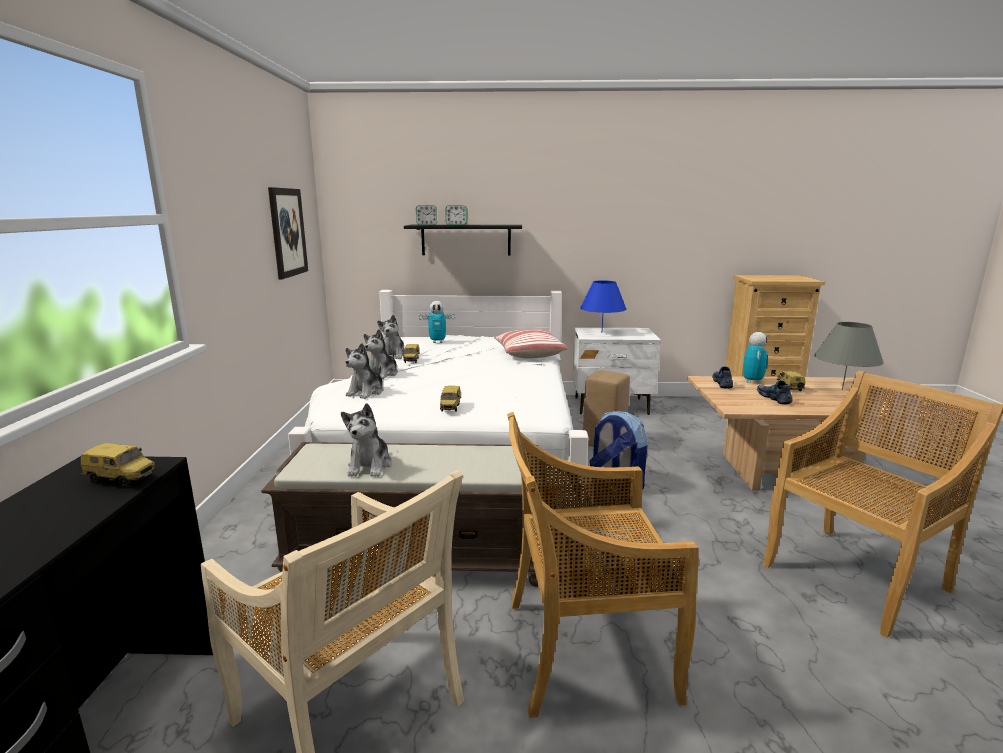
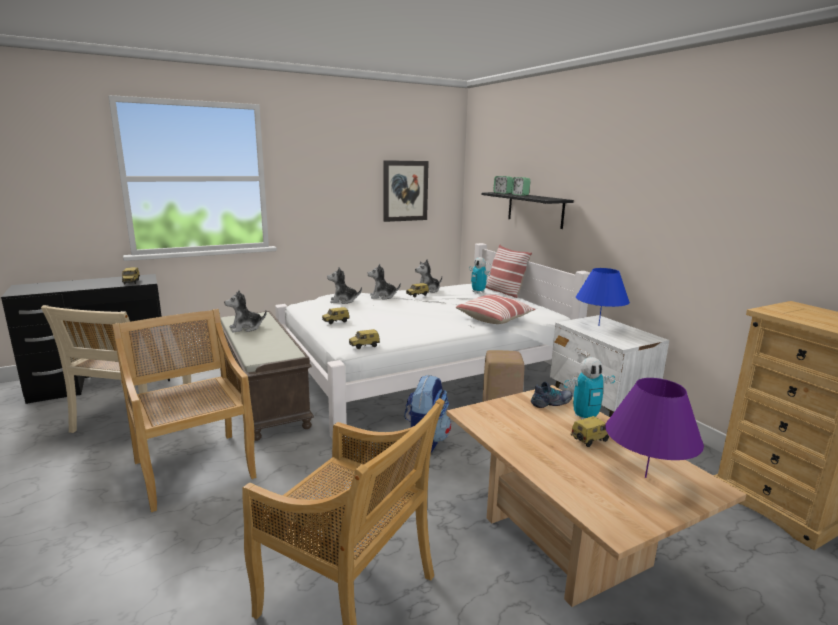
camera: 60 degrees right, 0 degrees up
(450, 336) = (504, 292): none -> pillow
(554, 409) = (364, 346): none -> toy car
(774, 398) = (535, 432): shoe -> none
(842, 389) = (645, 477): grey table lamp -> purple table lamp

